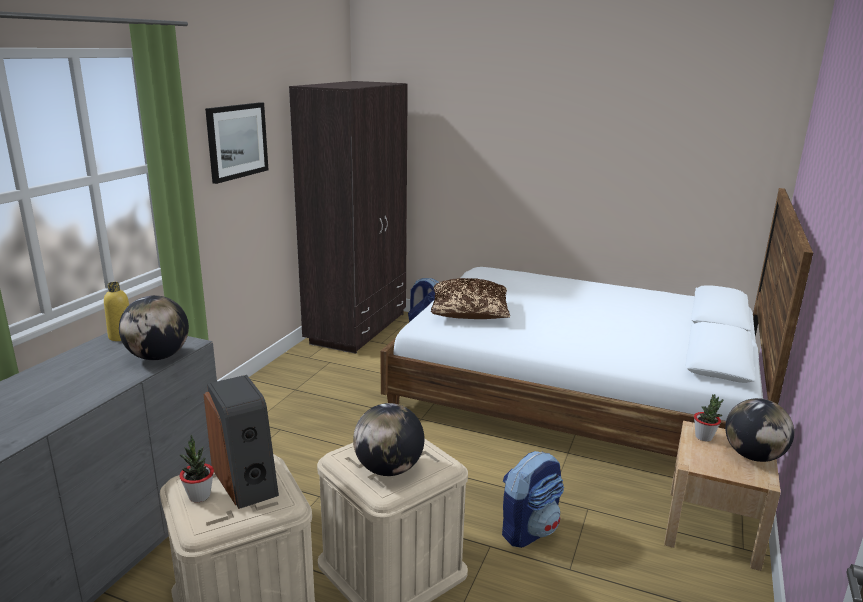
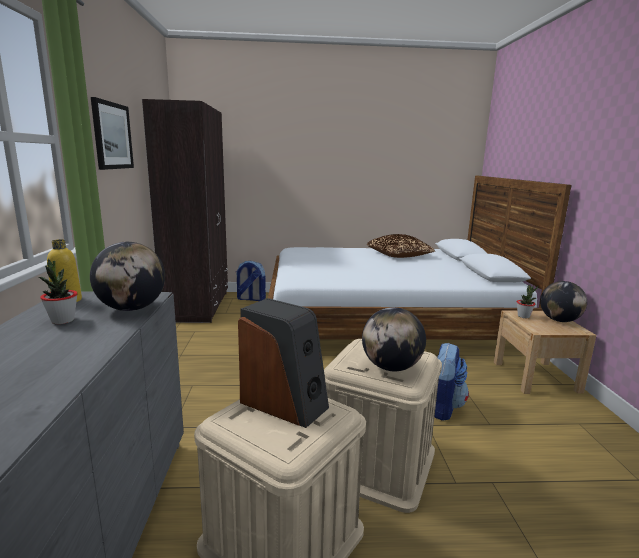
camera: 25 degrees left, 5 degrees down
(199, 496) = (254, 428): potted plant -> potted plant (62, 320)
(469, 311) = (316, 269): brown pillow -> brown pillow (399, 255)

